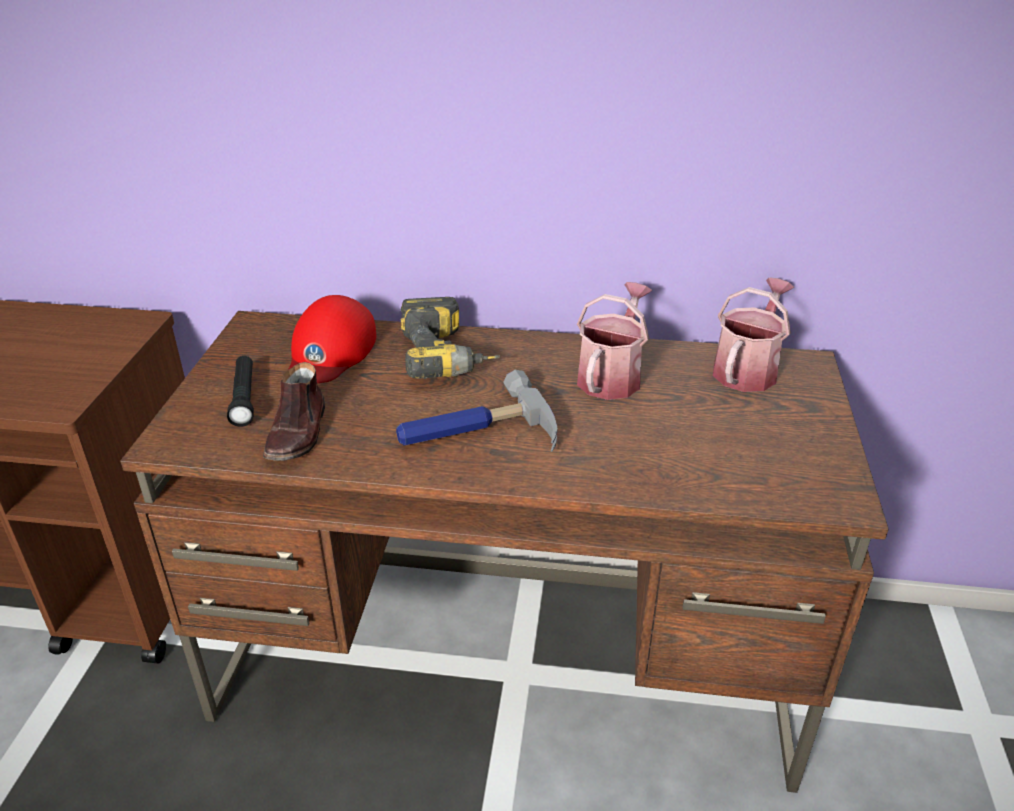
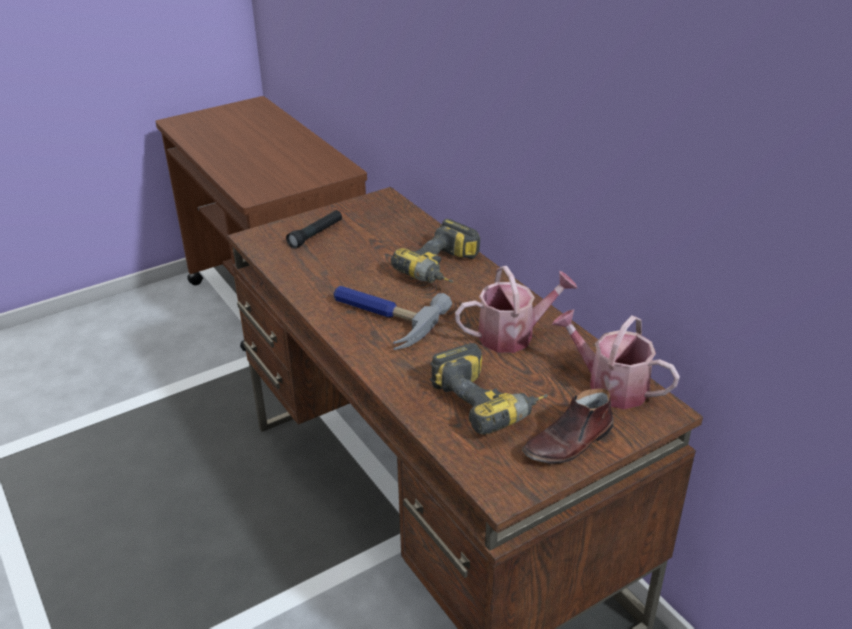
camera: 50 degrees right, 0 degrees up
(298, 433) = (308, 266): brown shoe -> brown shoe (569, 443)
(330, 351) = (393, 233): red cap -> none
(701, 440) = (489, 402): none -> power drill
(748, 369) = (609, 386): watering can -> watering can turned 135 degrees counterclockwise

